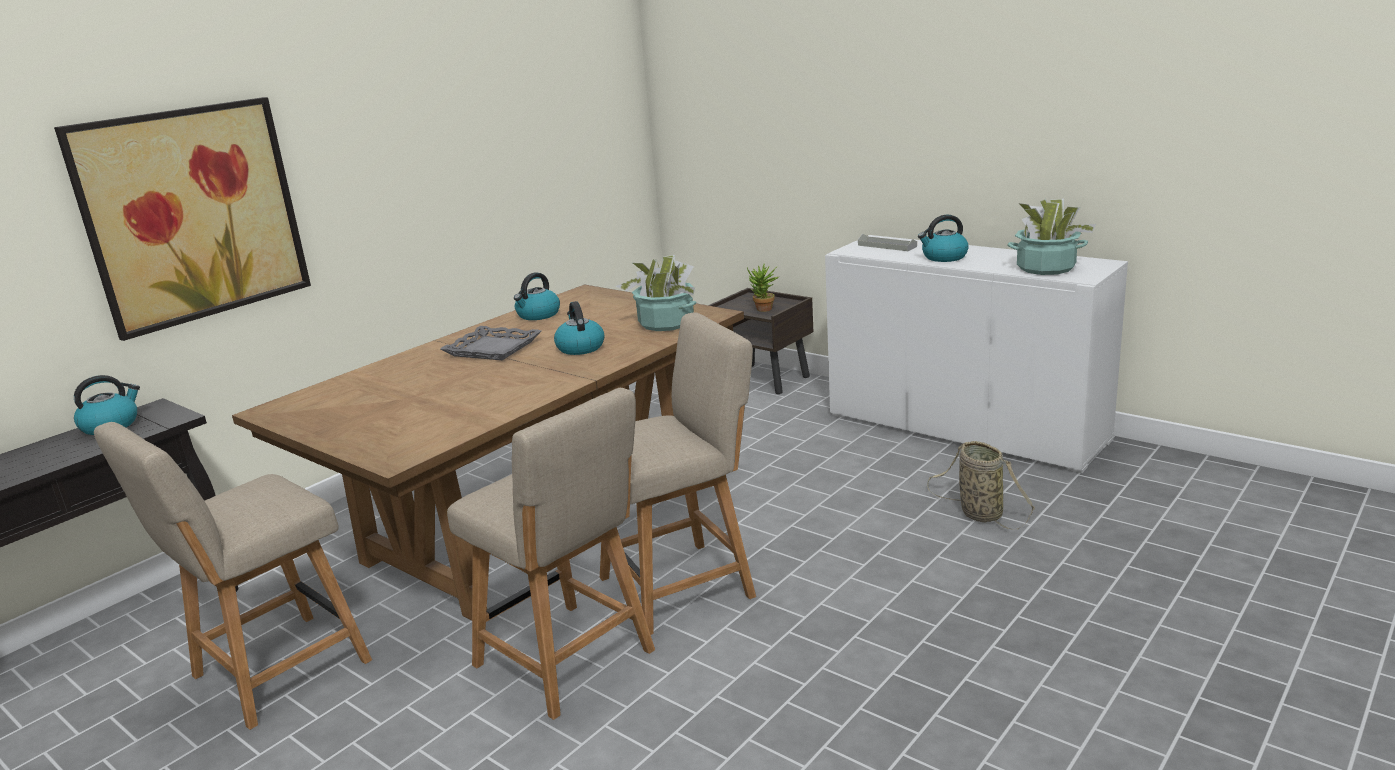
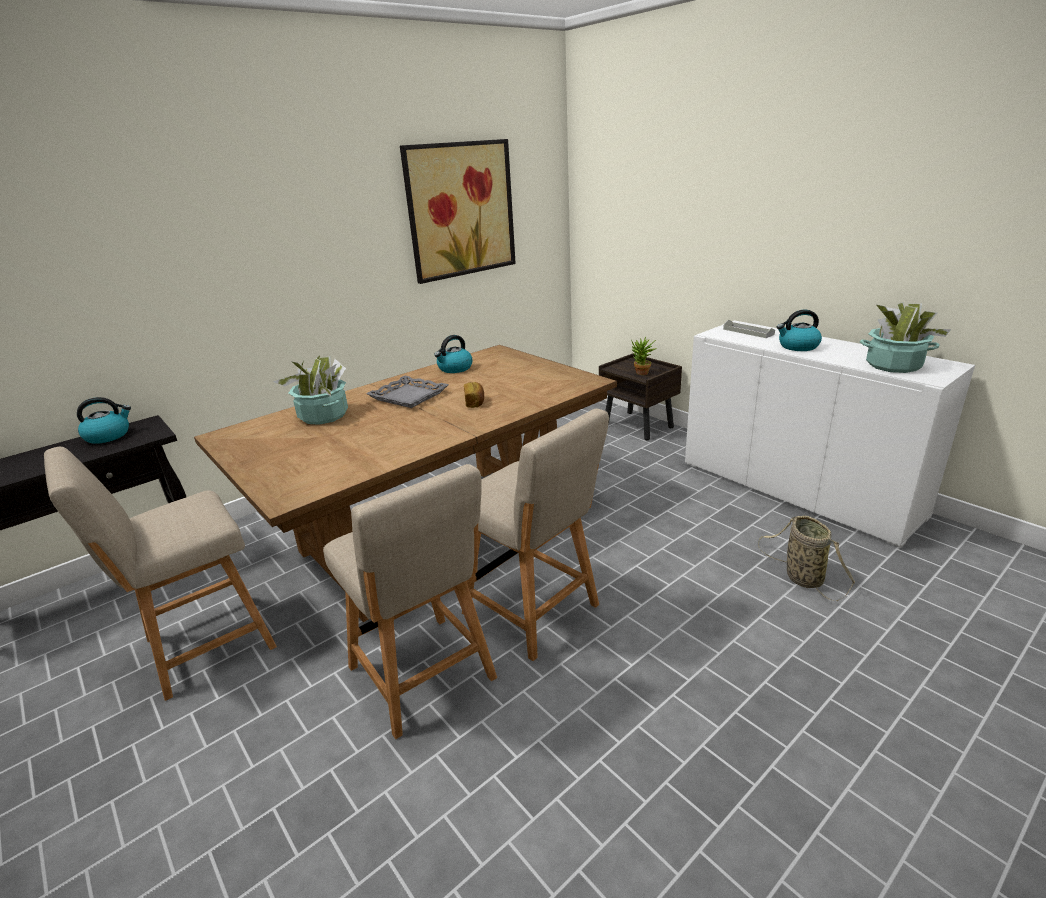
camera: 10 degrees right, 5 degrees up
(193, 214) = (182, 272): picture -> picture (461, 210)
(580, 347) = (475, 402): kettle -> bread
(666, 323) = (551, 386): potted plant -> potted plant (324, 416)
(683, 584) = (535, 612): beige chair -> beige chair turned 60 degrees clockwise

